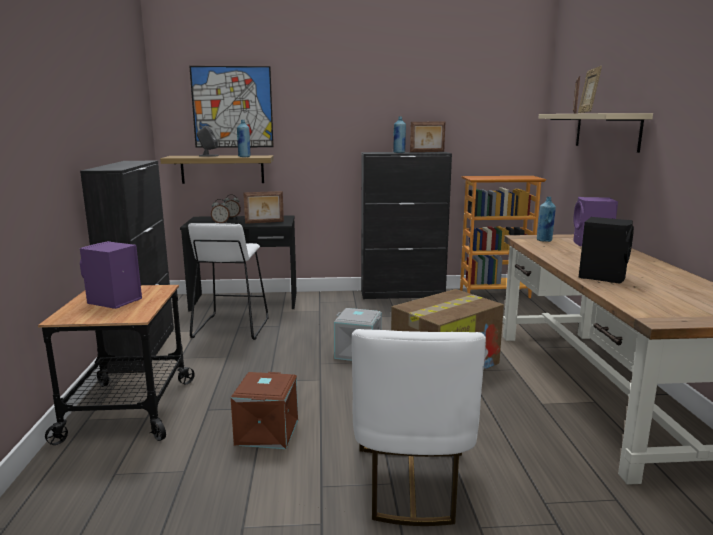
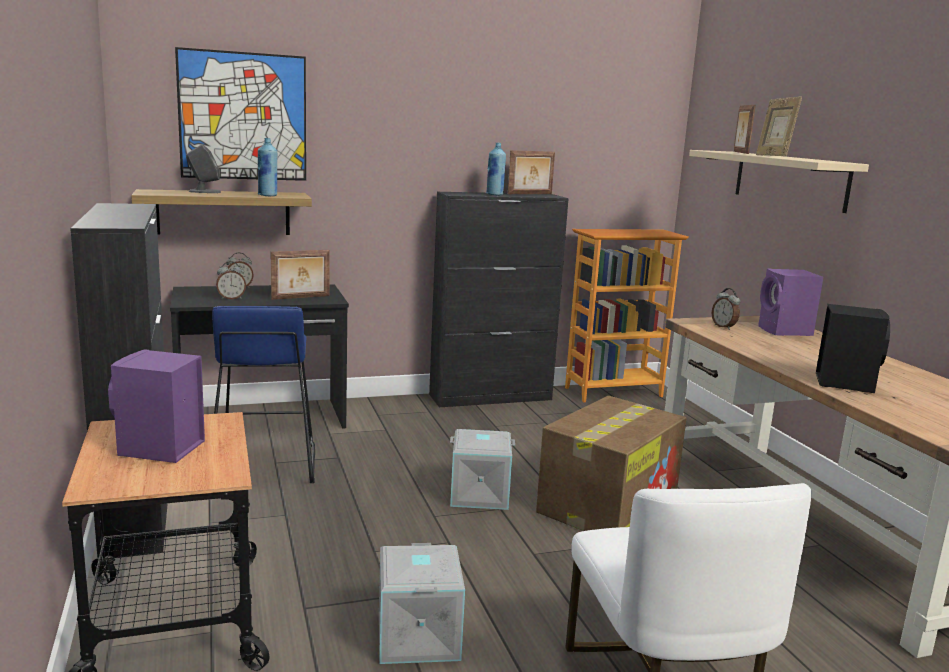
camera: 15 degrees left, 0 degrees up
(231, 327) = (264, 464): white stool -> blue stool
(266, 432) = (416, 636): brown storage box -> grey storage box
(544, 240) = (724, 327): blue bottle -> alarm clock

